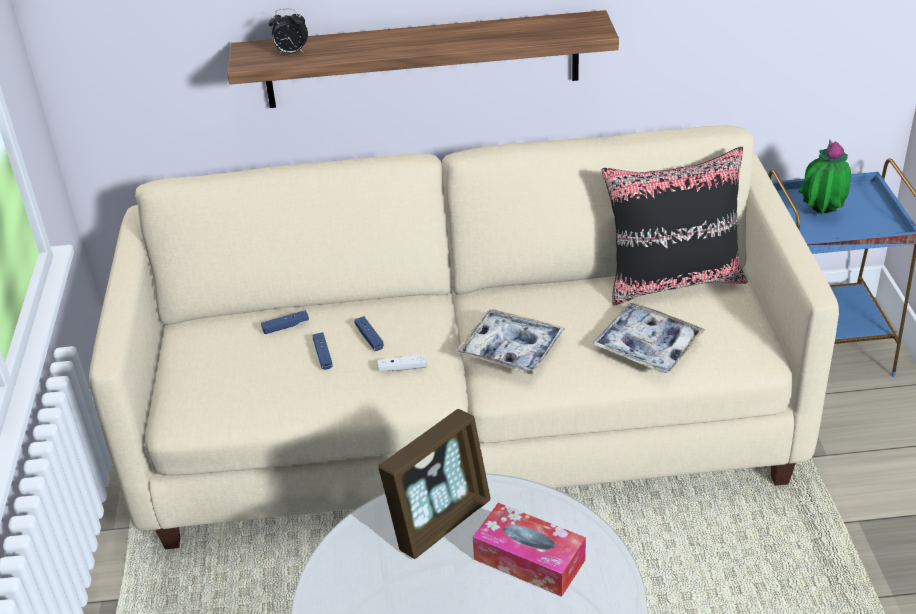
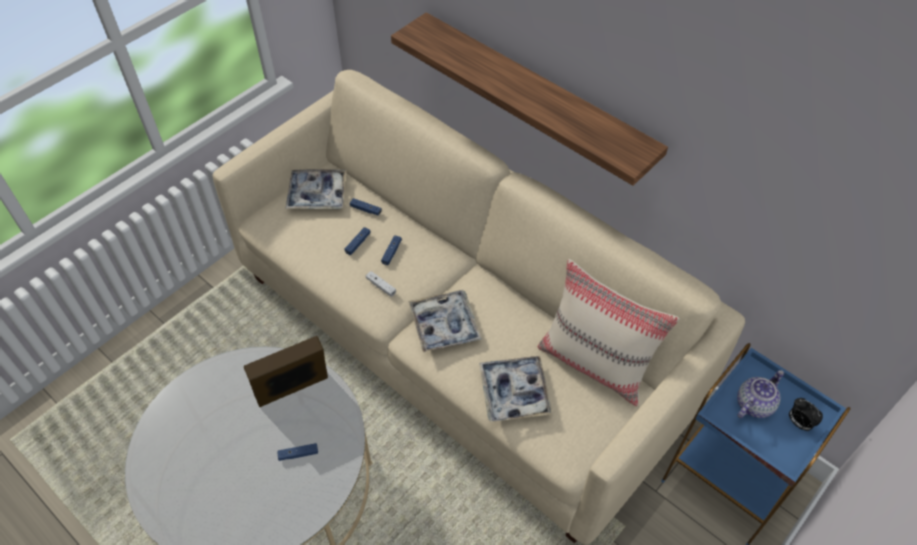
camera: 45 degrees right, 15 degrees up
(210, 350) = (317, 194): none -> tray
(291, 53) = (440, 44): alarm clock -> alarm clock (798, 423)
(440, 521) = (293, 391): picture frame -> picture frame turned 150 degrees clockwise
(529, 559) = (298, 454): tissue box -> blue game controller
(673, 281) = (595, 363): black pillow -> beige pillow
(820, 215) = (754, 404): potted plant -> teapot

